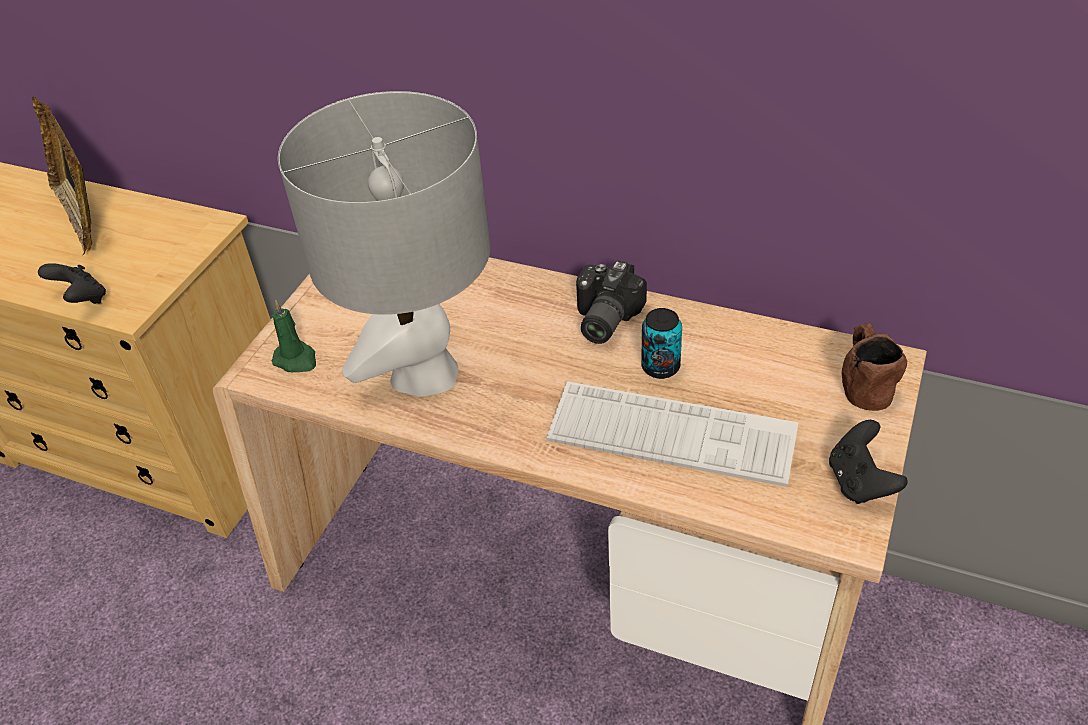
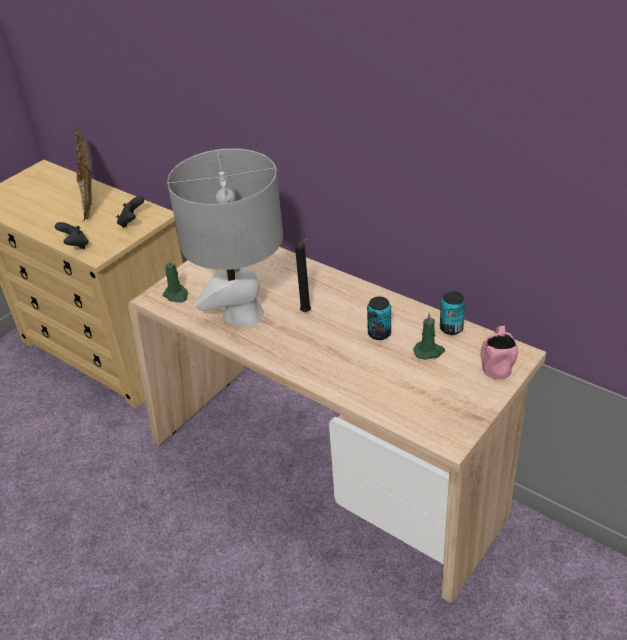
camera: 15 degrees right, 5 degrees down
(530, 351) = (307, 312): none -> black candle
(602, 319) = (356, 301): camera -> none
(671, 434) = (369, 370): keyboard -> none
(751, 383) = (429, 351): none -> green candle
(768, 338) = (451, 328): none -> can
(860, 482) = (468, 415): black game controller -> black game controller (132, 222)
(863, 383) = (497, 363): brown mug -> pink mug

